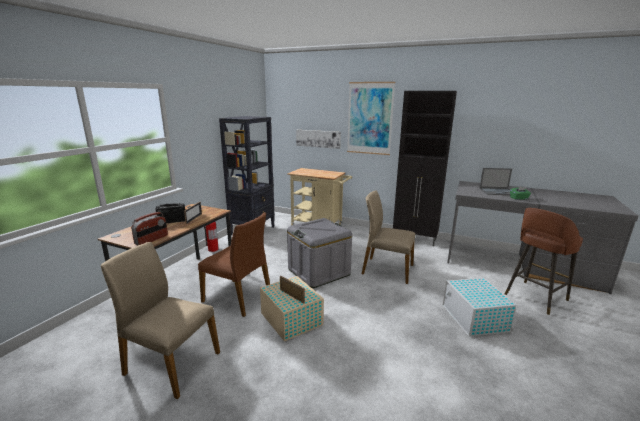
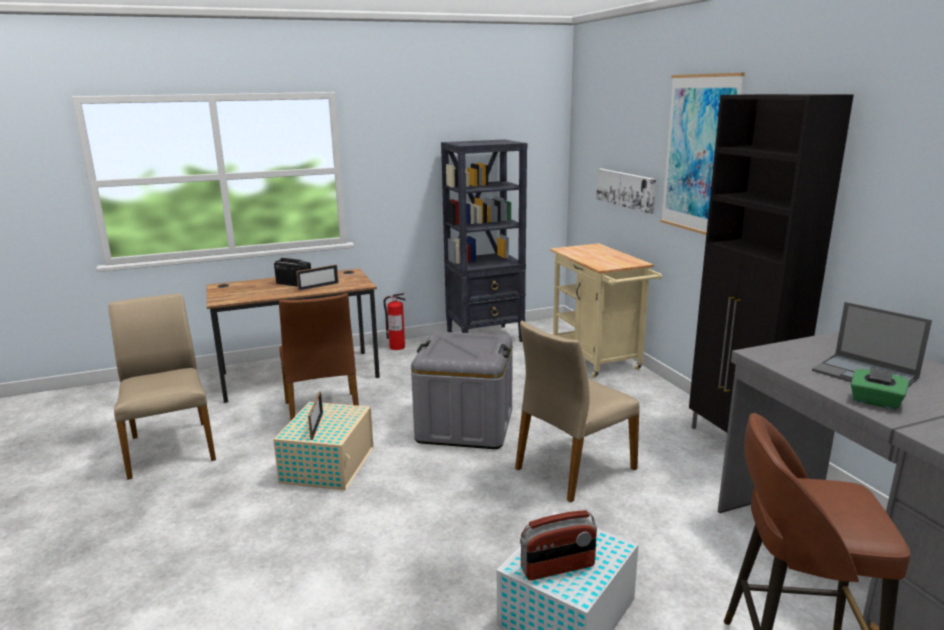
camera: 45 degrees right, 0 degrees up
(152, 240) = (235, 298): radio -> radio (558, 568)
(387, 269) = (573, 468): beige chair -> beige chair turned 105 degrees counterclockwise

